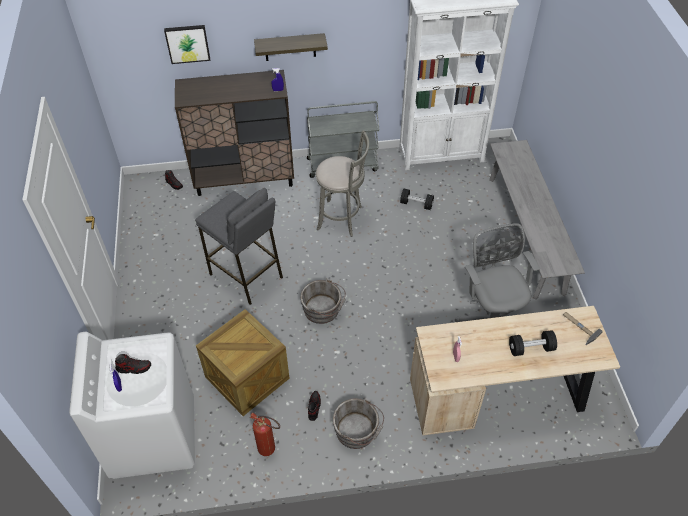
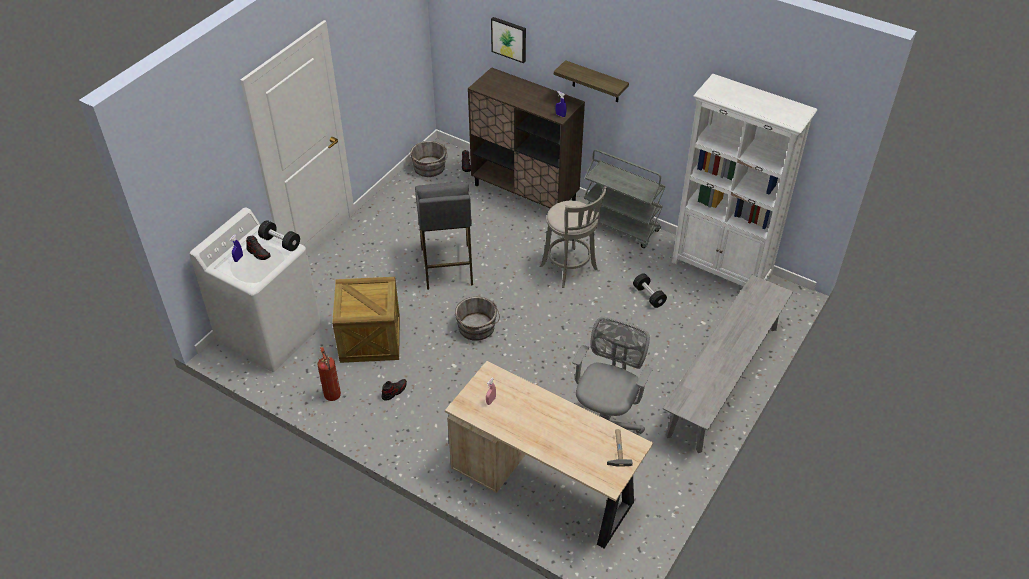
camera: 40 degrees right, 5 degrees down
(357, 431) = (406, 430): grey bucket -> grey bucket (430, 168)
(530, 348) = (557, 435): black dumbbell -> black dumbbell (280, 242)

